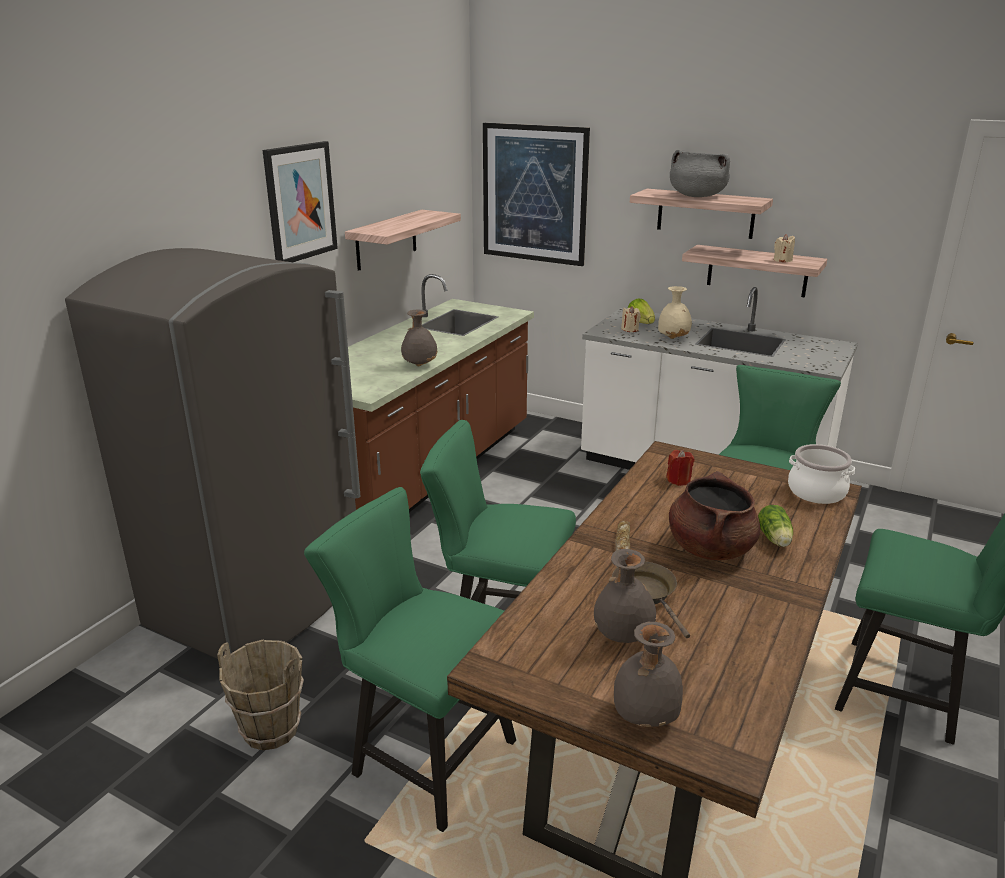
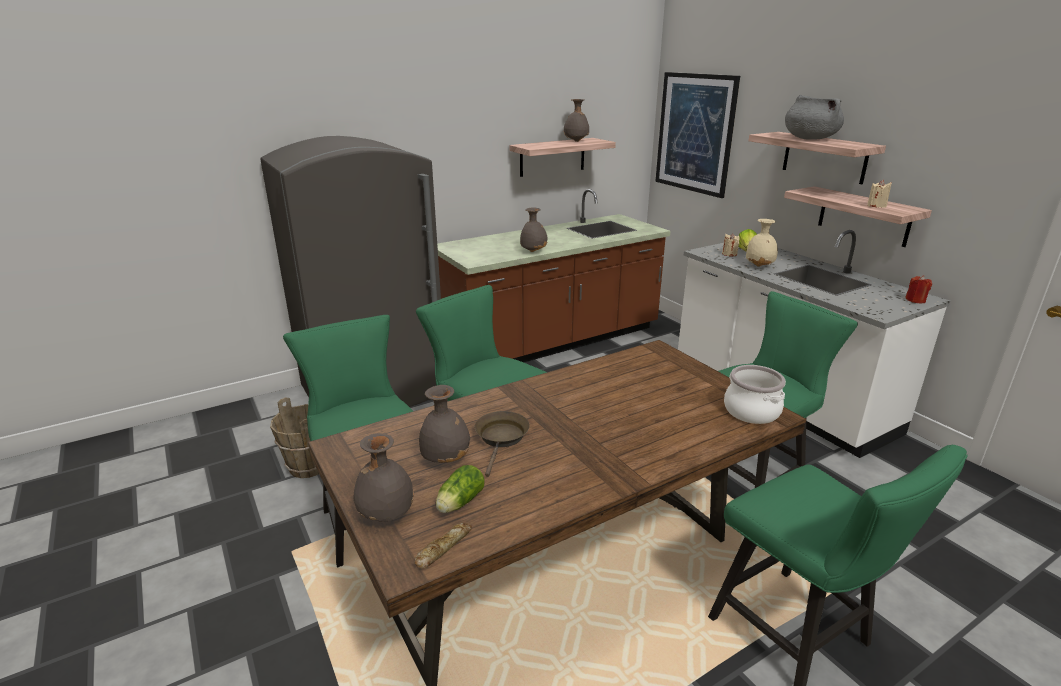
camera: 30 degrees right, 0 degrees up
(300, 202) = (467, 118): picture -> none
(415, 217) = (576, 141): none -> grey vase
(622, 541) = (533, 399): bread -> bread (442, 548)
(678, 480) = (638, 371): red candle -> red candle (915, 300)
(710, 548) = (595, 424): brown cooking pot -> none
(775, 539) = (659, 434): lettuce -> lettuce (458, 503)

